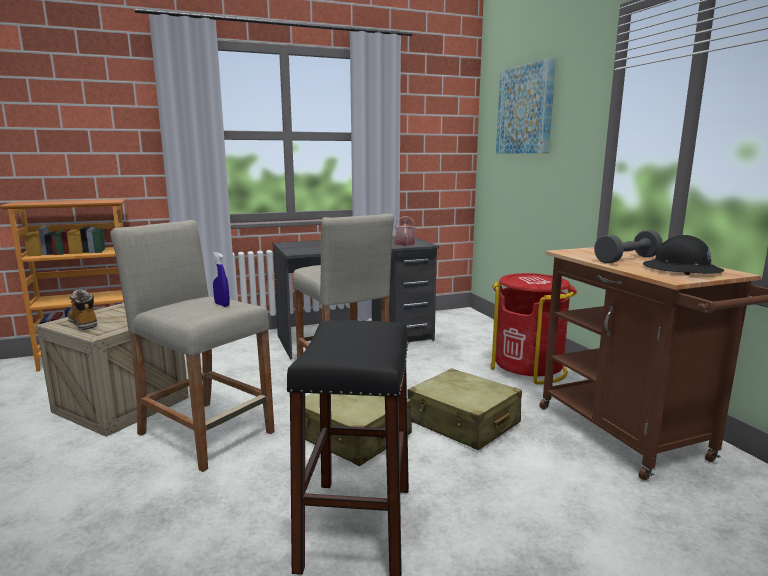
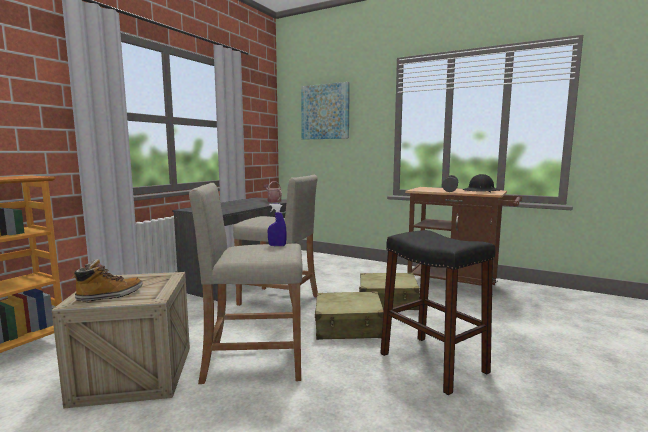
camera: 40 degrees left, 5 degrees down
(84, 323) = (110, 296): boot -> boot turned 135 degrees clockwise
(528, 369) = (369, 269): red trash can -> none

